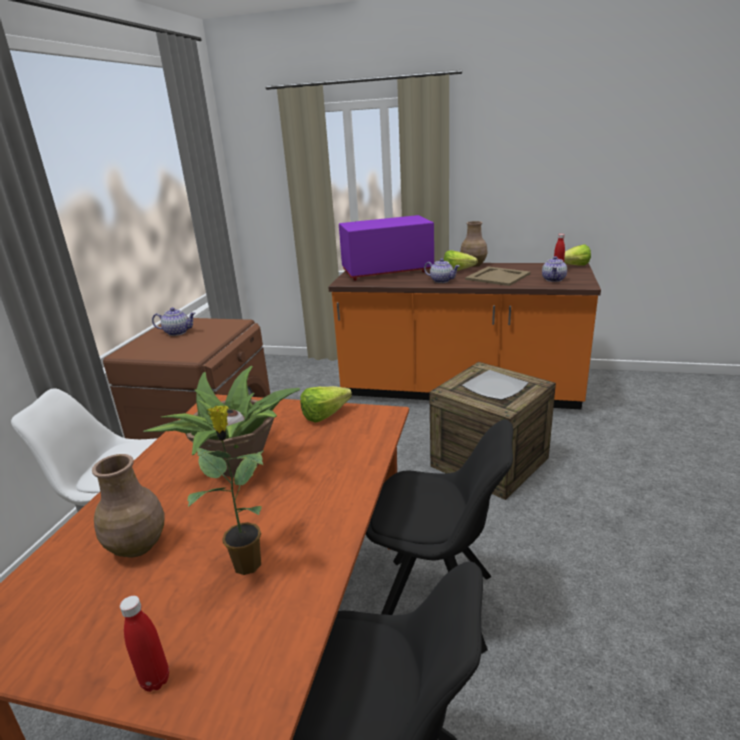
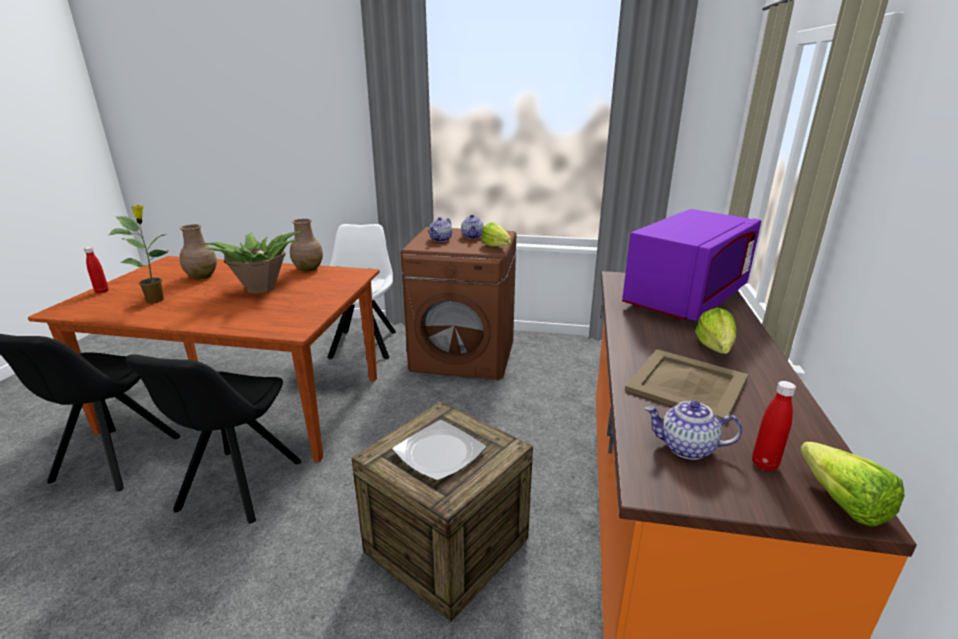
camera: 85 degrees right, 0 degrees up
(329, 414) = (311, 310): lettuce -> lettuce (497, 248)
(387, 271) = (686, 298): purple microwave -> purple microwave turned 60 degrees clockwise
(442, 280) = (643, 334): teapot -> teapot (441, 239)
(473, 265) = (770, 366): brown vase -> brown vase (308, 268)

